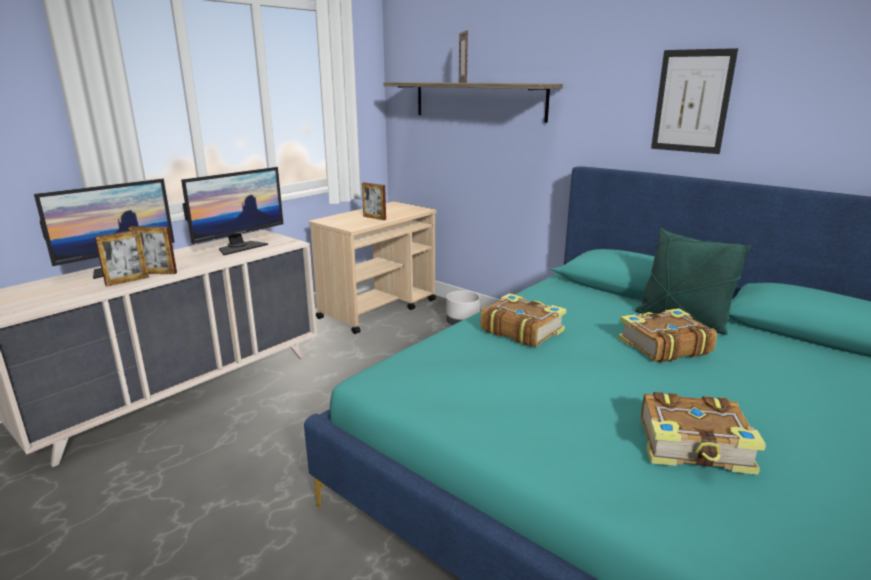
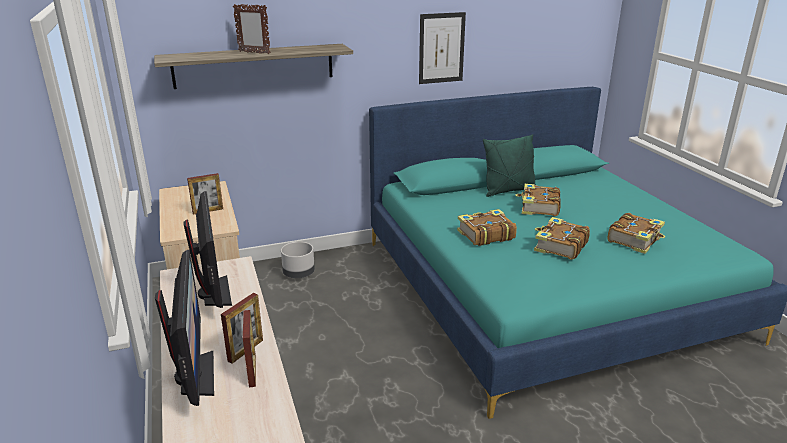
camera: 60 degrees left, 5 degrees up
(554, 379) = (559, 246): none -> book

